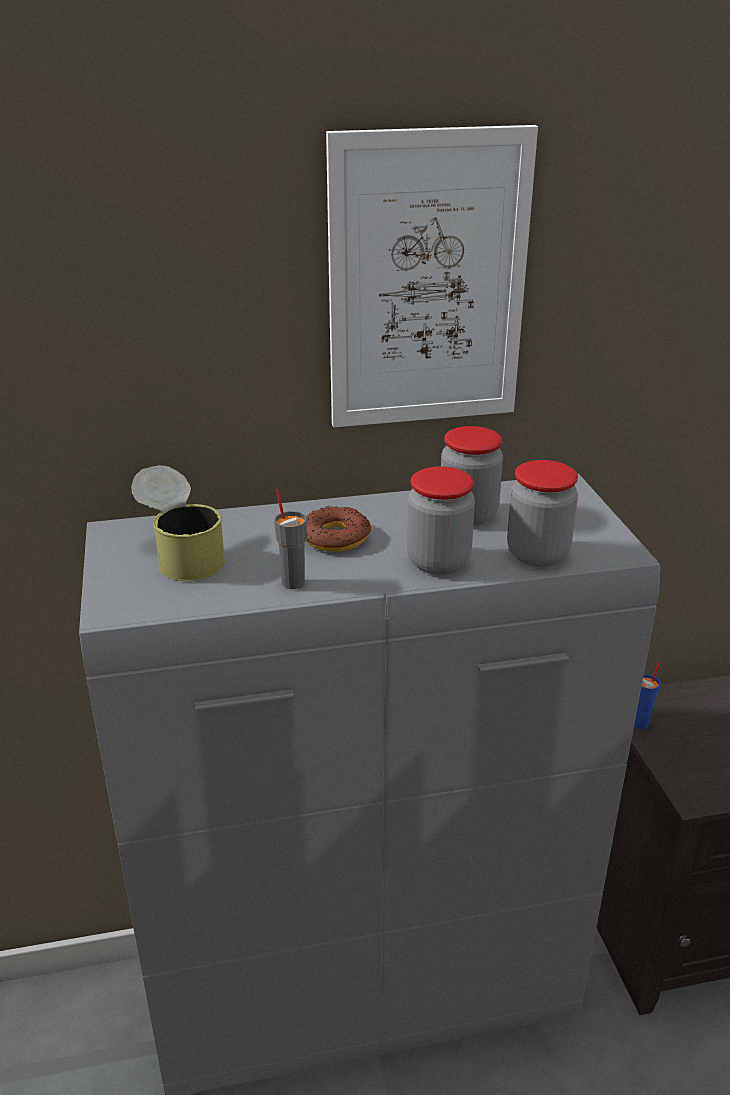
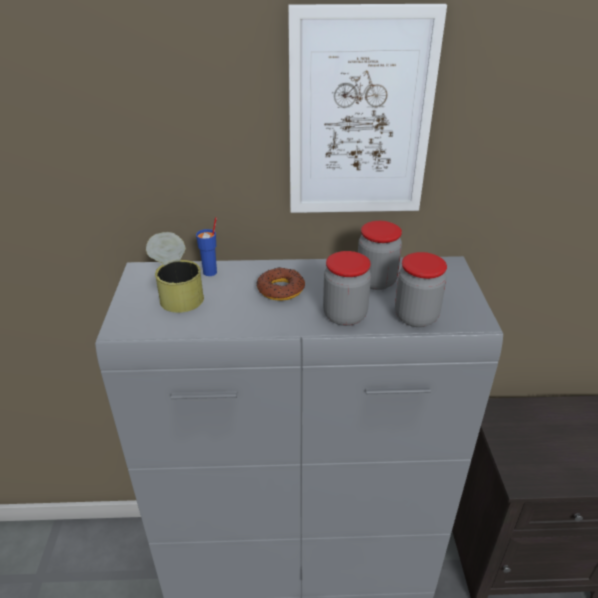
camera: 10 degrees right, 5 degrees up
(293, 582) = (242, 320): grey cup -> none
(640, 723) = (494, 424): blue cup -> blue cup (210, 272)

